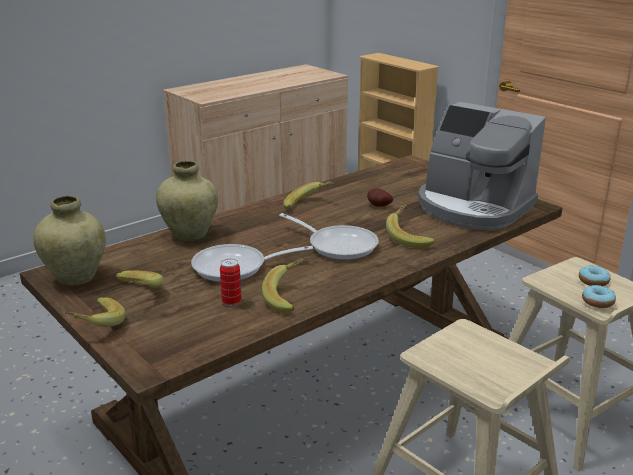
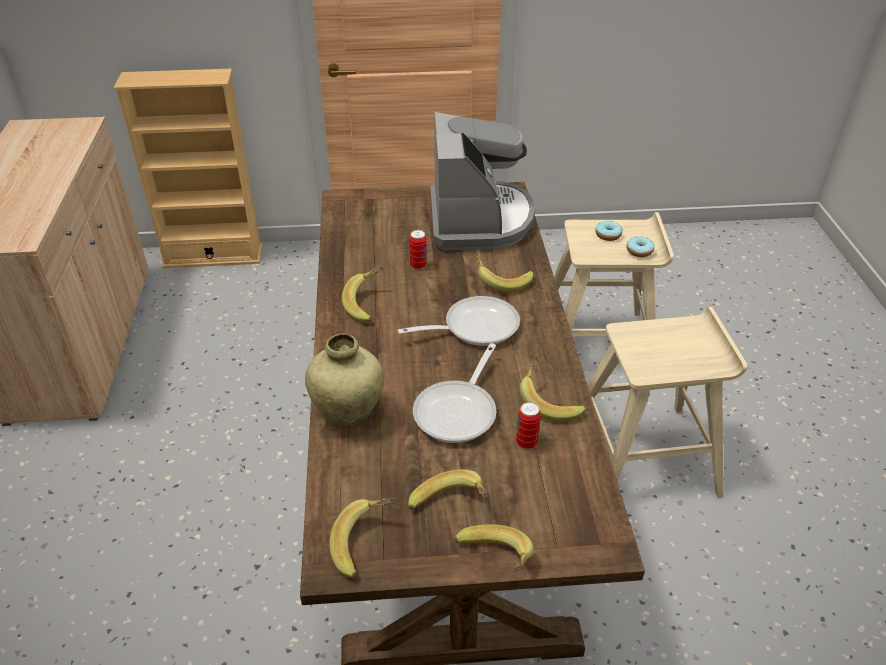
camera: 55 degrees left, 15 degrees up
(76, 277) = (366, 545): beige vase -> banana
(378, 206) = (418, 265): potato -> can
(473, 207) = (479, 220): coffee machine -> coffee machine turned 75 degrees counterclockwise

